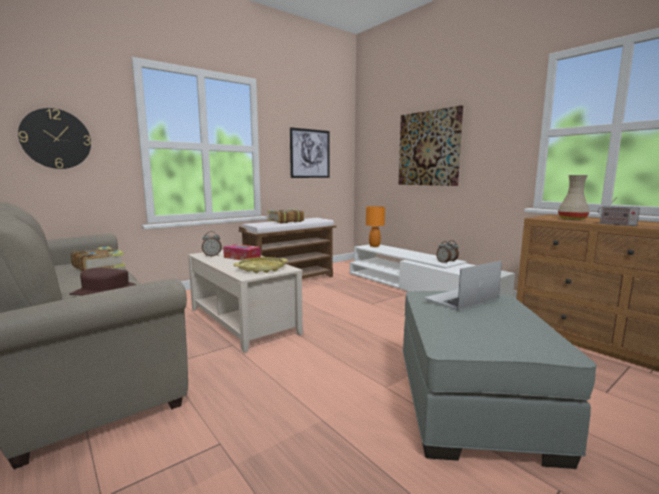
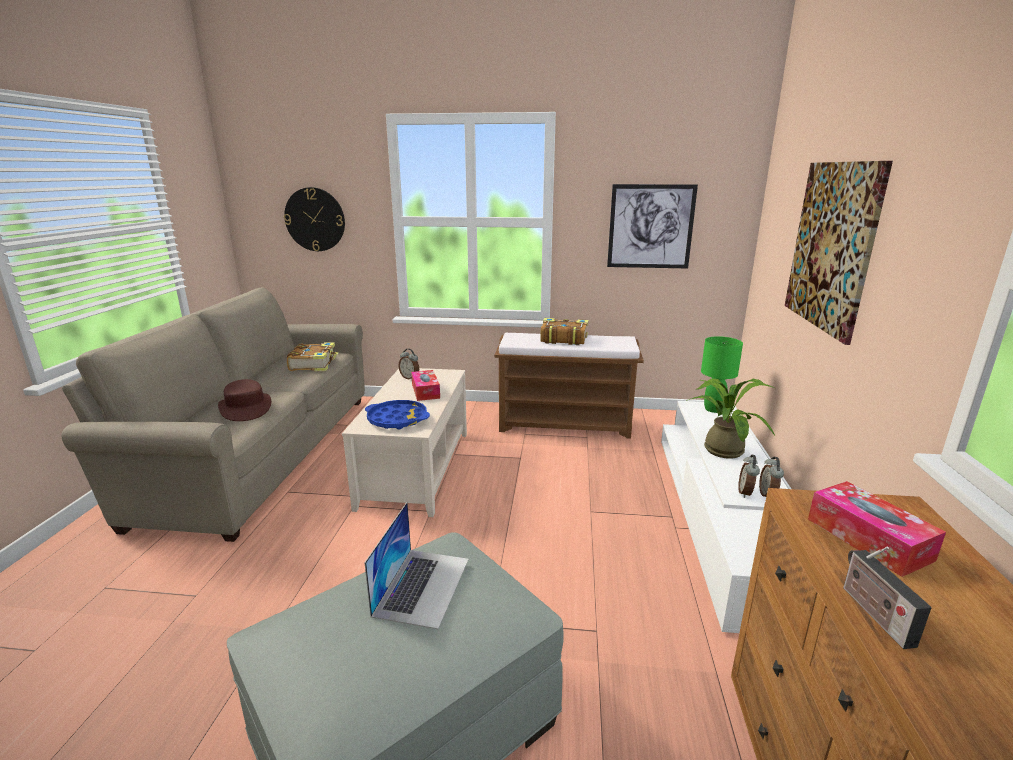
camera: 45 degrees right, 10 degrees up
(261, 268) = (397, 419): yellow tray -> blue tray
(374, 246) = (714, 409): orange table lamp -> green table lamp
(406, 254) = (721, 448): none -> potted plant
(461, 298) = (422, 586): laptop -> laptop turned 90 degrees clockwise
(572, 219) = (868, 539): beige vase -> tissue box

